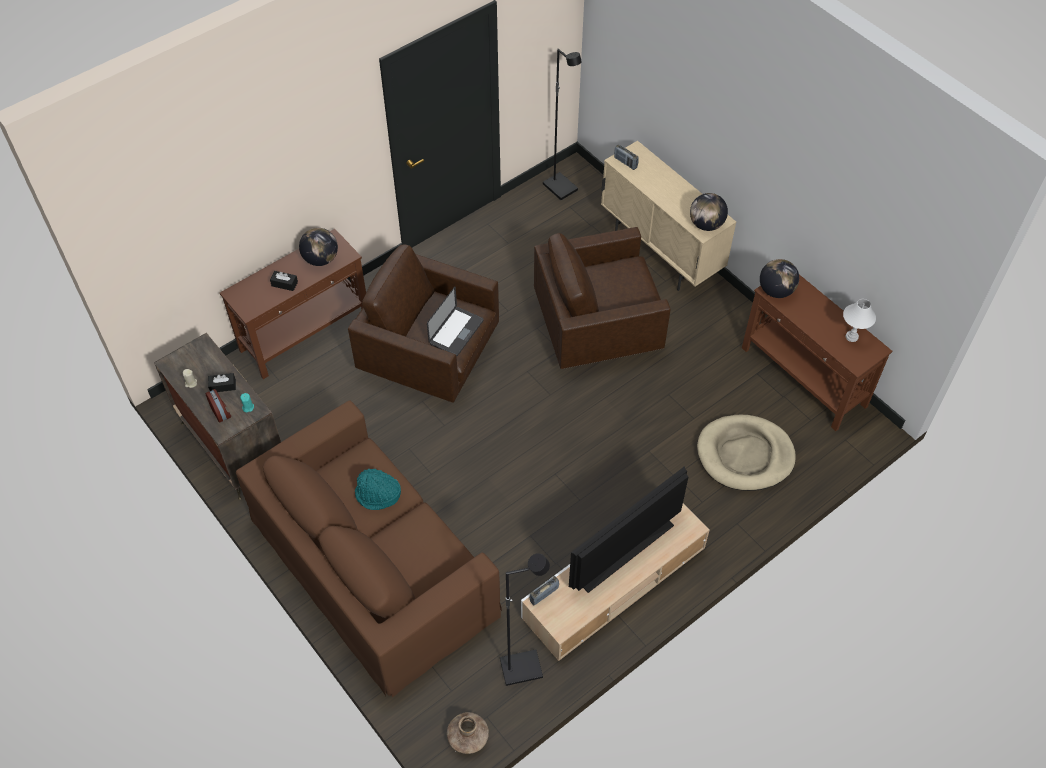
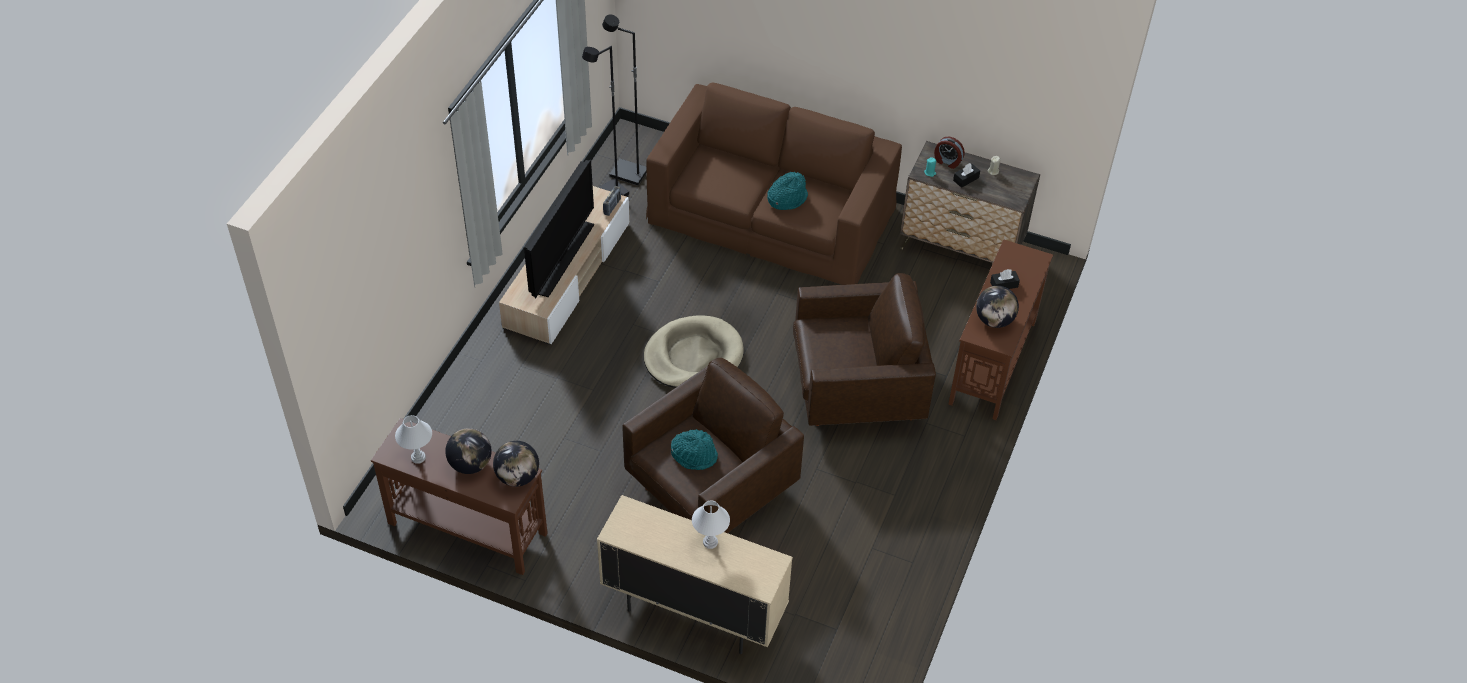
camera: 150 degrees right, 5 degrees down
(456, 332) = (824, 344): laptop -> none
(468, 736) = (622, 145): brown vase -> none
(561, 187) = (864, 652): black floor lamp -> black floor lamp (628, 174)
(618, 288) = (694, 455): none -> turquoise hat
(625, 162) = (765, 563): radio -> none
(656, 188) = (710, 542): none -> white table lamp
(706, 224) = (628, 519): globe -> globe (470, 464)
(745, 455) = (498, 423): beige dog bed -> beige dog bed (693, 356)

